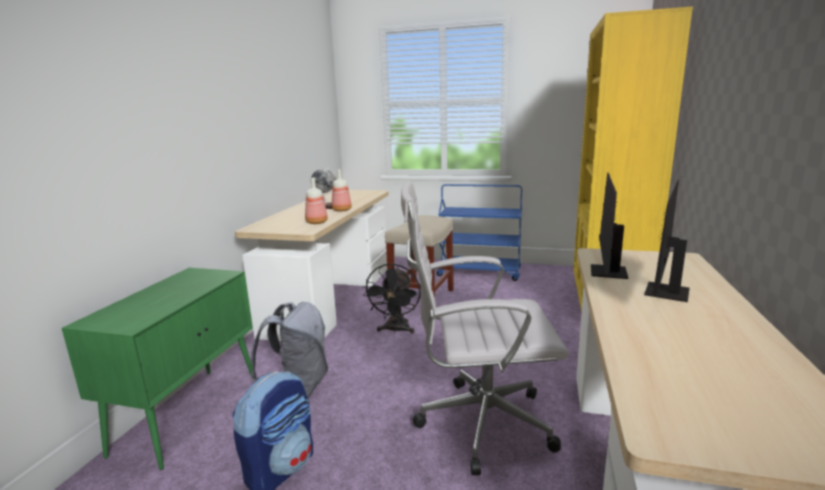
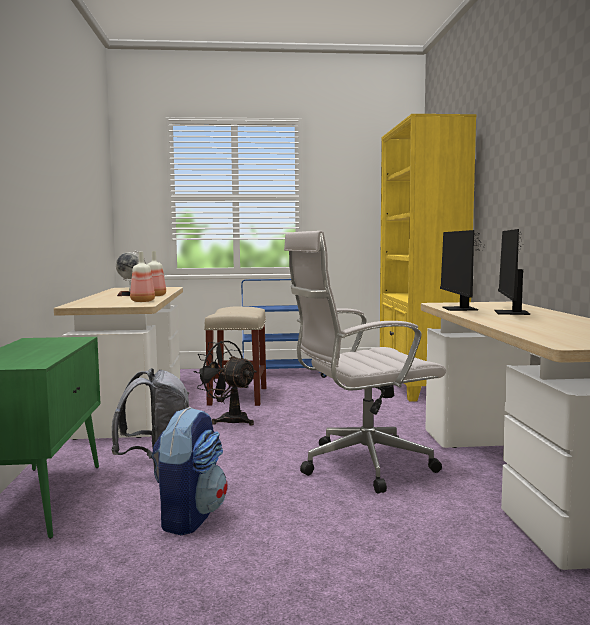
camera: 20 degrees left, 10 degrees down
(396, 330) = (229, 419): black fan -> black fan turned 135 degrees clockwise

